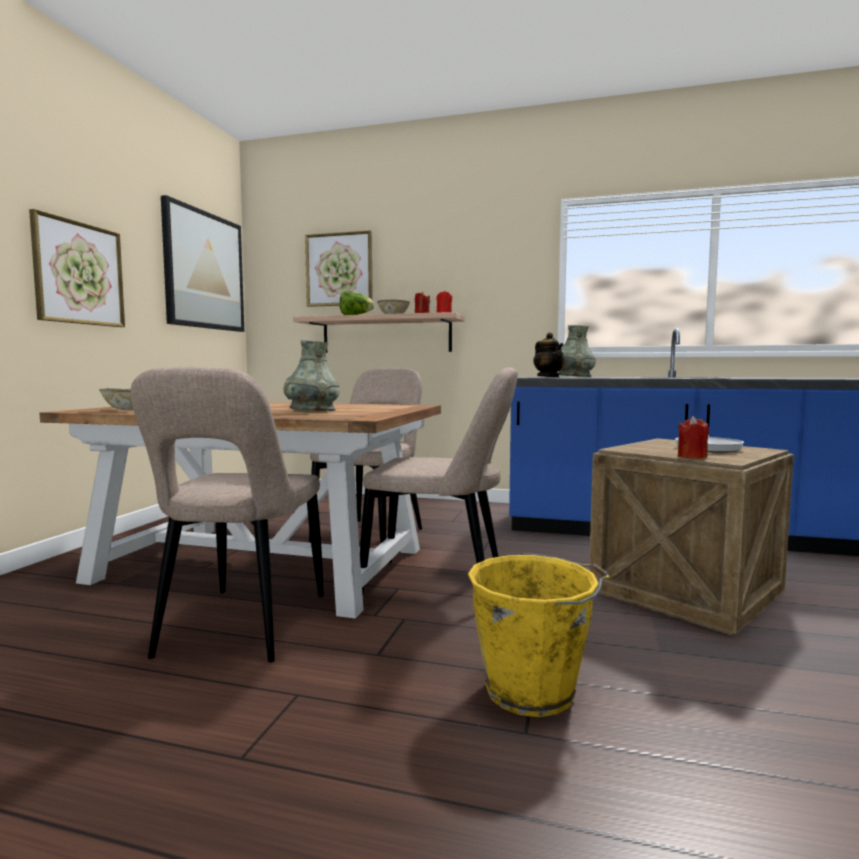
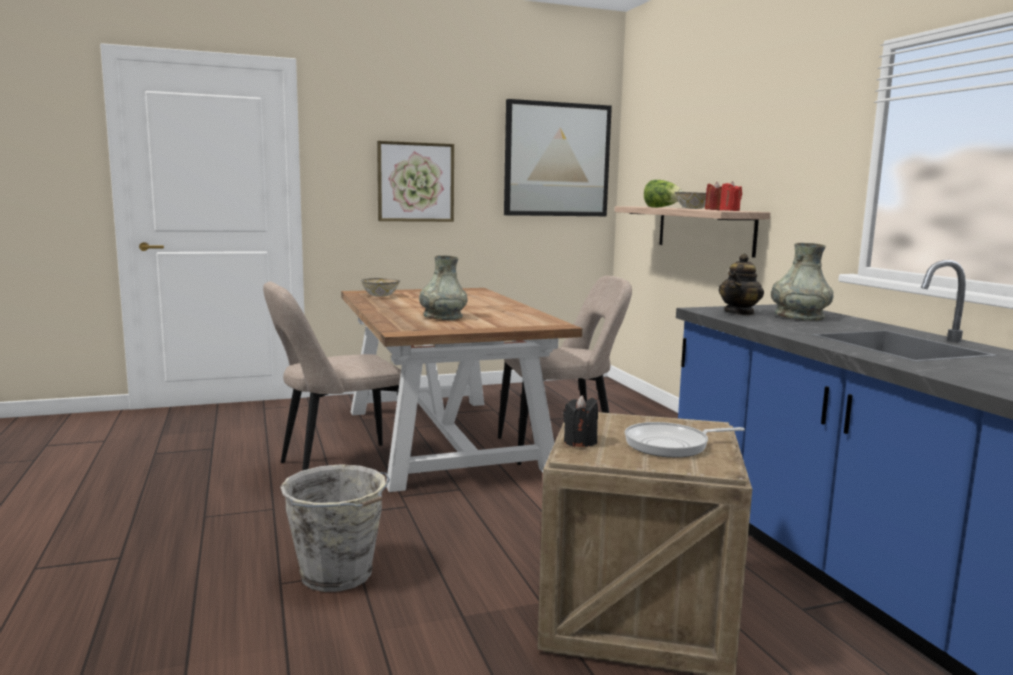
camera: 55 degrees right, 5 degrees up
(339, 269) = (677, 150): picture -> none
(441, 585) = (488, 501): beige chair -> none
(534, 691) = (338, 575): yellow bucket -> grey bucket
(692, 456) = (580, 442): red candle -> black candle

